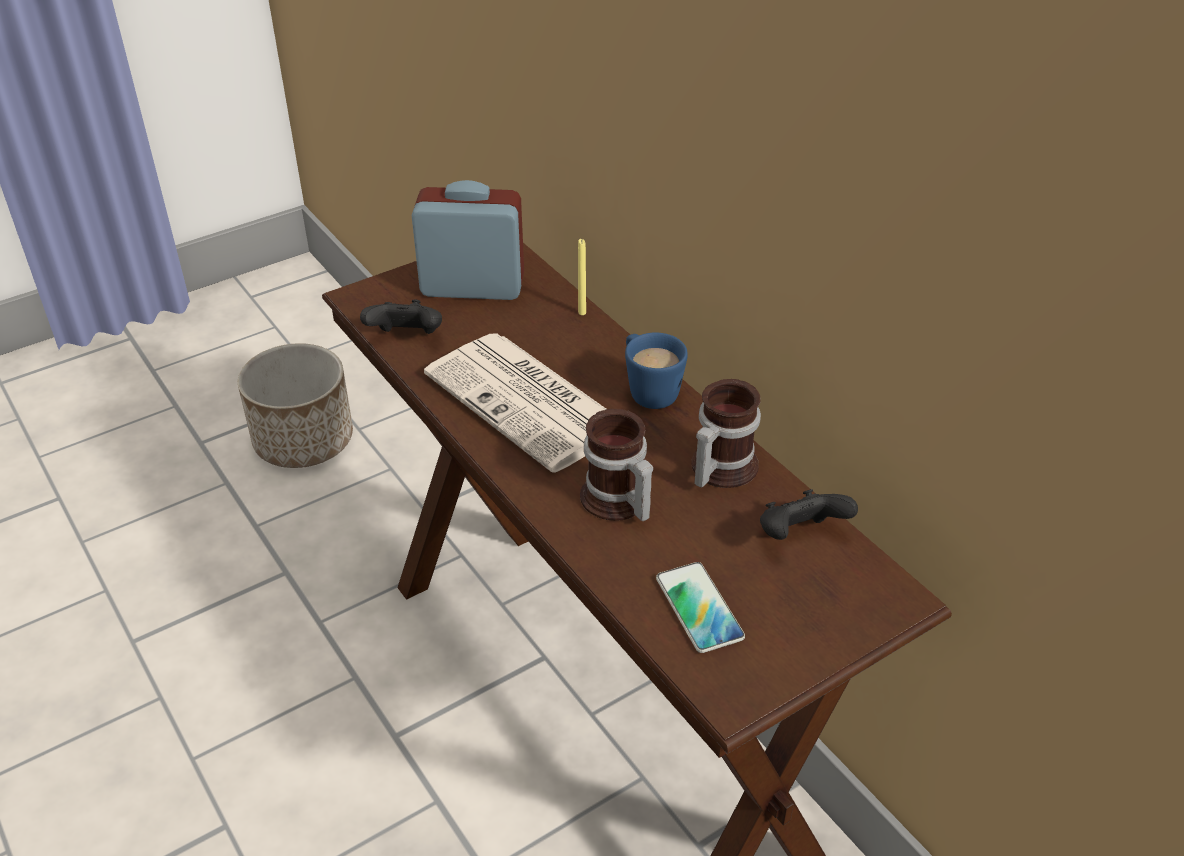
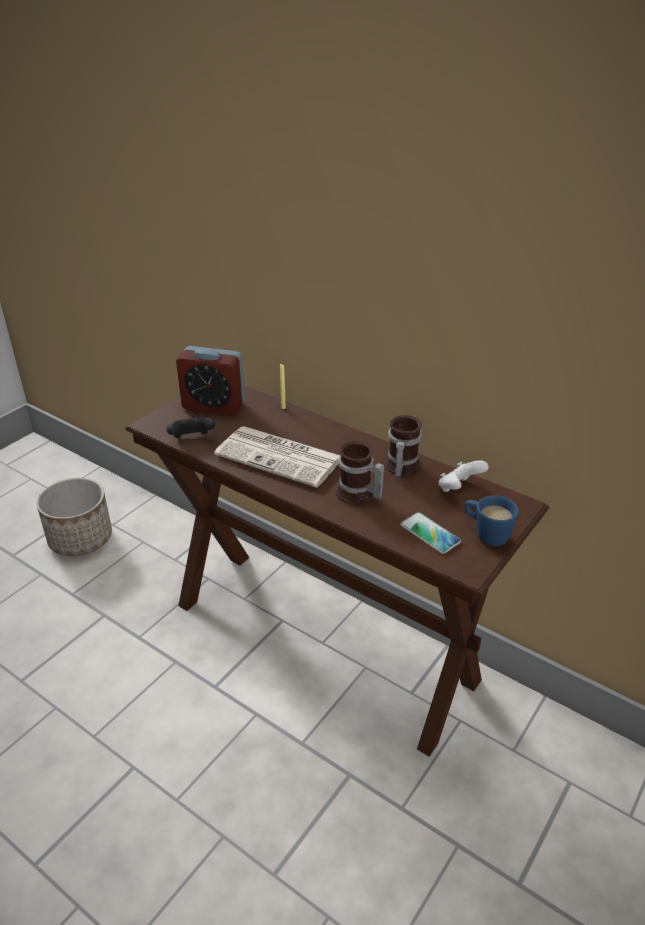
camera: 20 degrees left, 5 degrees down
(472, 286) = (213, 406): alarm clock -> alarm clock turned 150 degrees counterclockwise
(648, 390) = (342, 438): blue mug -> blue mug (486, 534)
(799, 536) = (459, 489): black game controller -> white game controller

